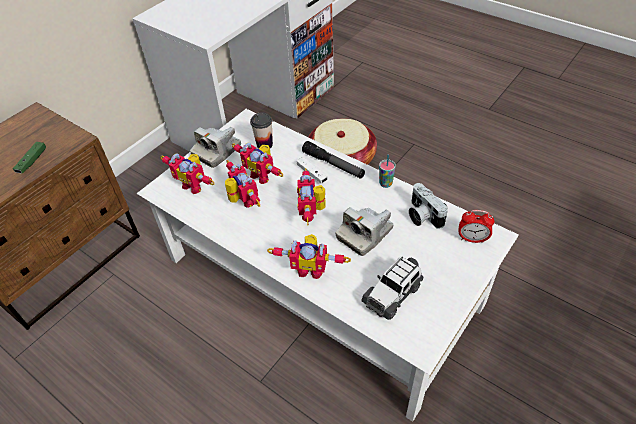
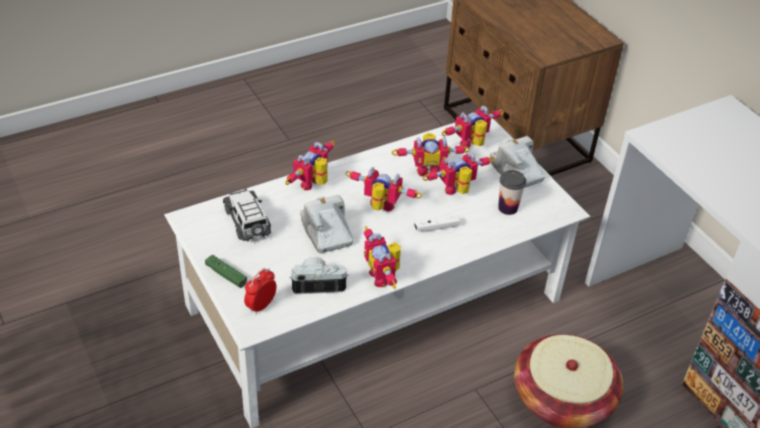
camera: 110 degrees right, 5 degrees down
(32, 161) = (524, 31): green game controller -> green game controller (226, 275)
(333, 164) = (441, 248): flashlight -> none
(385, 184) = (383, 276): cup -> toy robot

